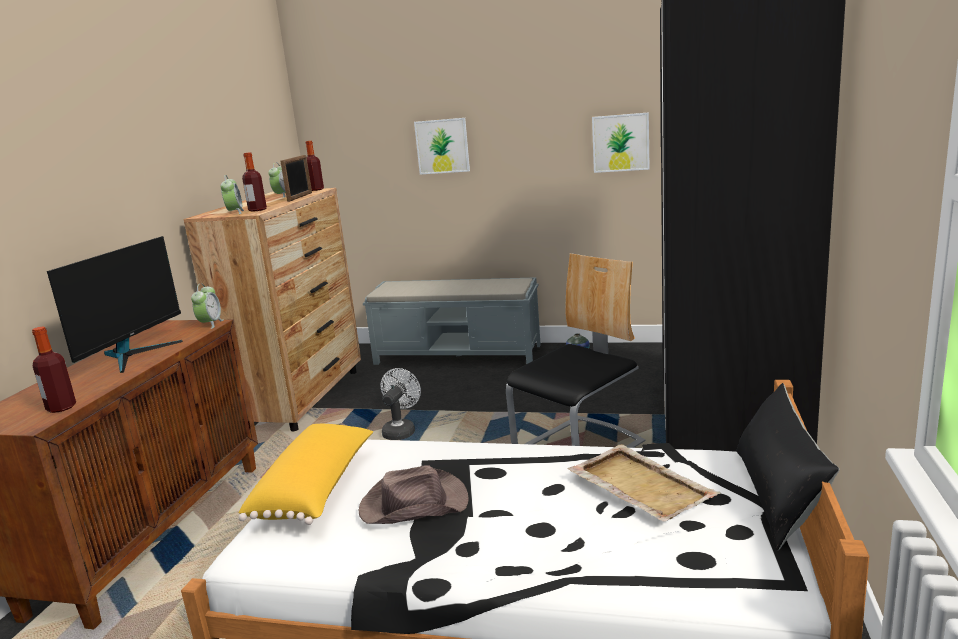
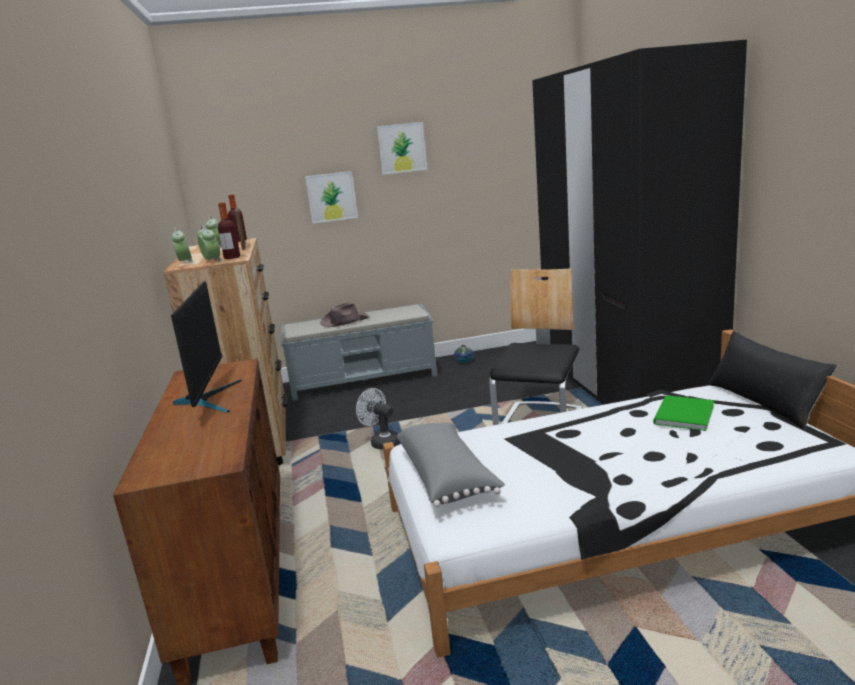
camera: 25 degrees left, 0 degrees up
(61, 408) = (224, 447): bottle -> none
(210, 324) = (241, 365): alarm clock -> alarm clock (185, 263)
(317, 489) = (447, 477): yellow pillow -> grey pillow
(401, 430) = (382, 442): white fan -> white fan turned 45 degrees counterclockwise
(412, 504) = (543, 465): brown hat -> brown hat (344, 321)
(620, 143) = (480, 187): picture -> picture (402, 148)
(639, 485) = (682, 415): beige tray -> green book

